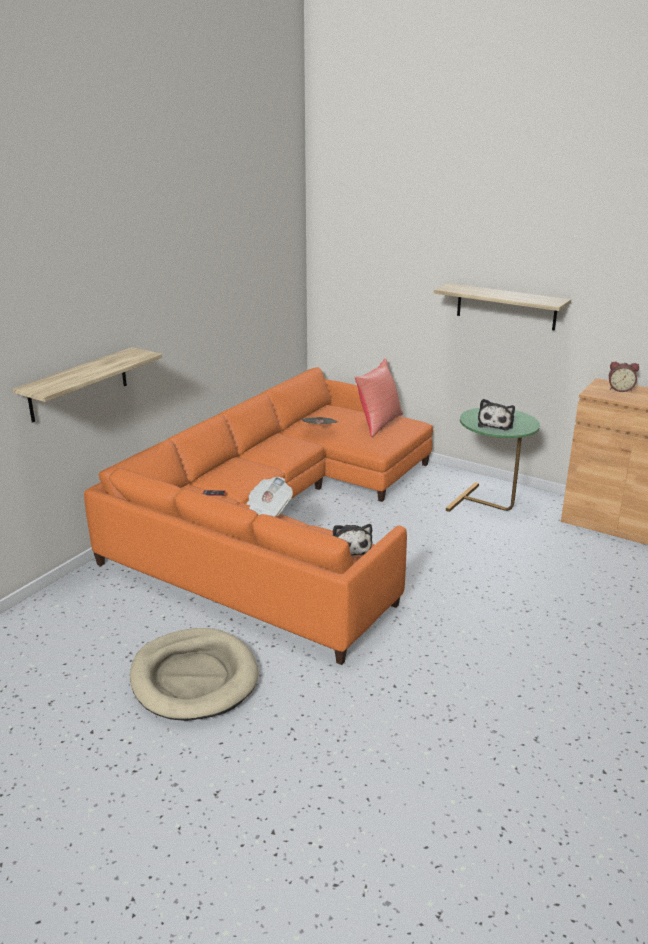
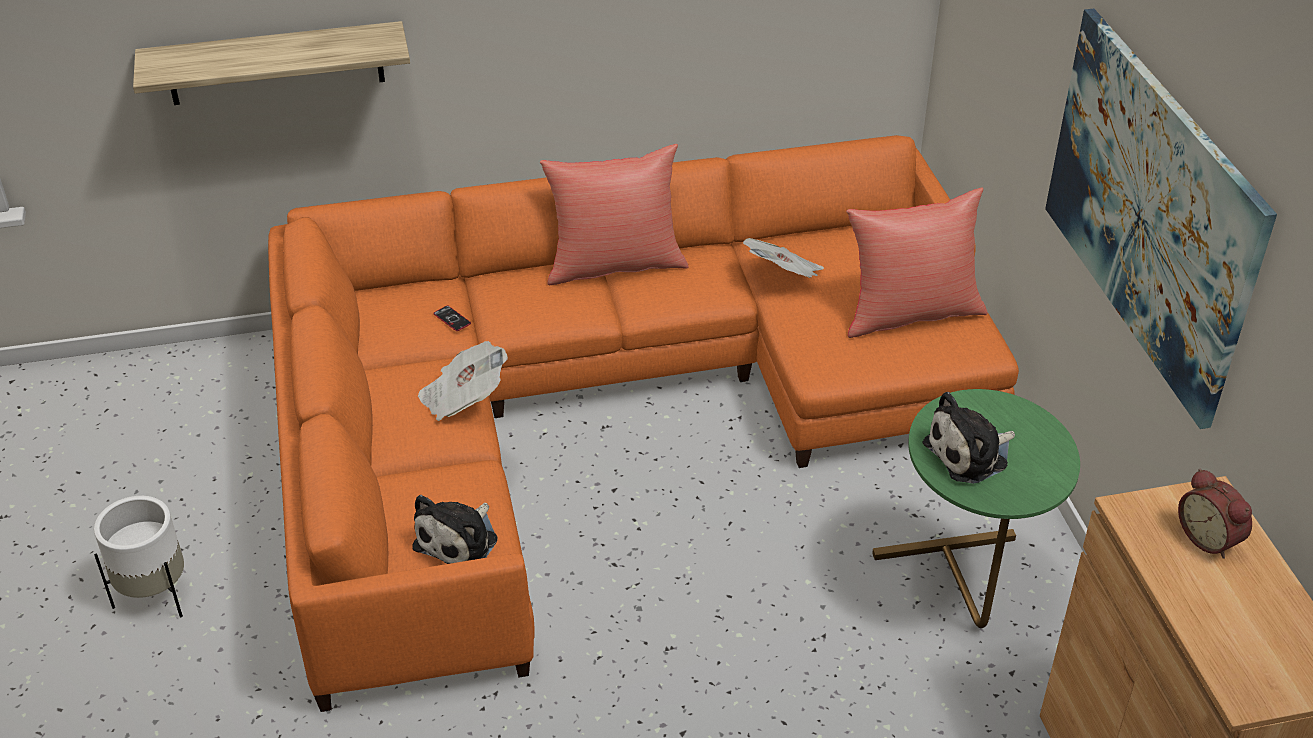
camera: 45 degrees right, 15 degrees up
(194, 678) = (156, 596): beige dog bed -> white planter
(249, 453) = (614, 264): none -> red pillow
(506, 306) = (1150, 210): shelf -> picture

